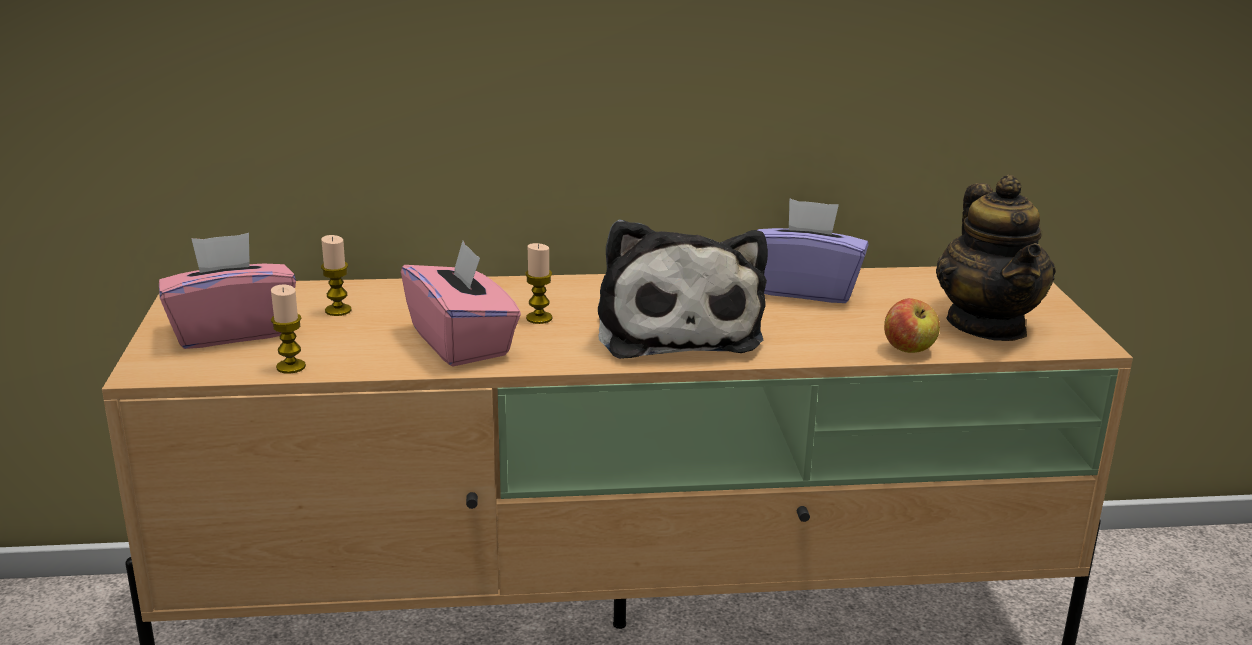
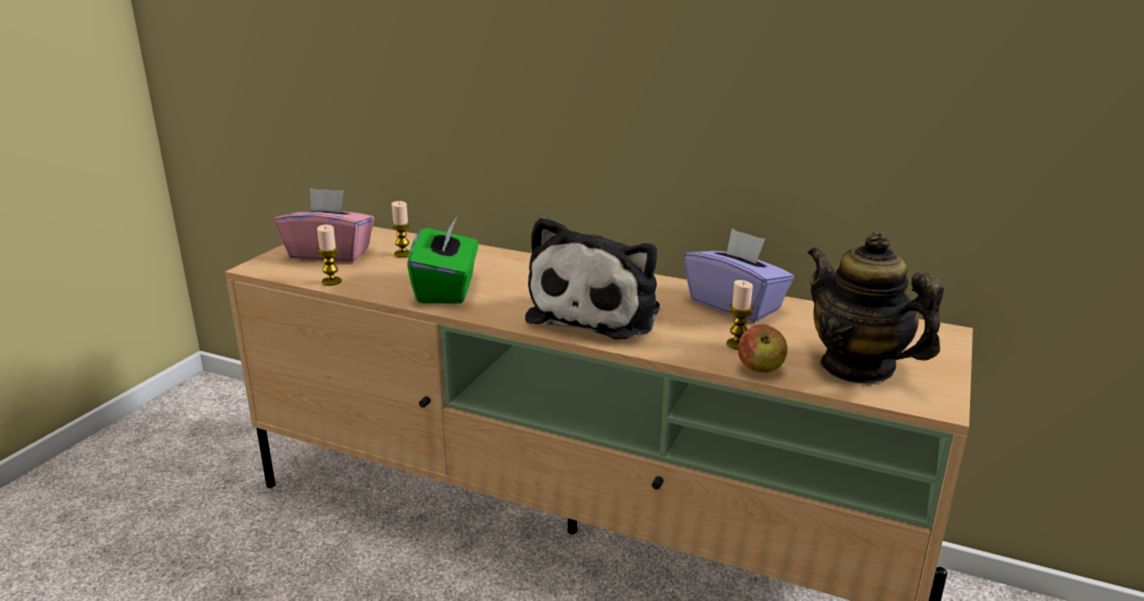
camera: 30 degrees right, 0 degrees up
(462, 342) = (447, 289): pink tissue box -> green tissue box
(539, 318) = (515, 285): candle -> candle (737, 344)
(987, 325) = (857, 367): teapot -> teapot turned 120 degrees clockwise

